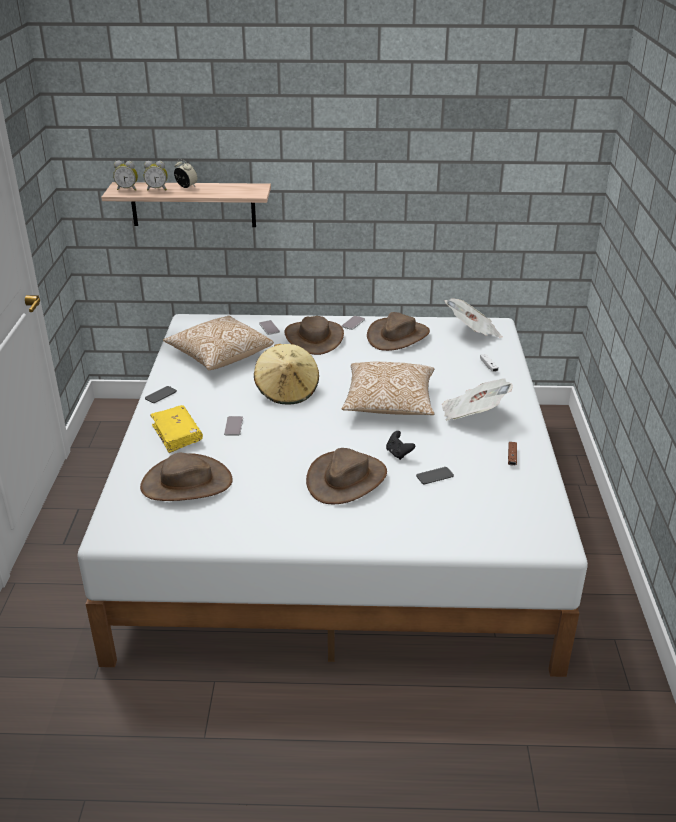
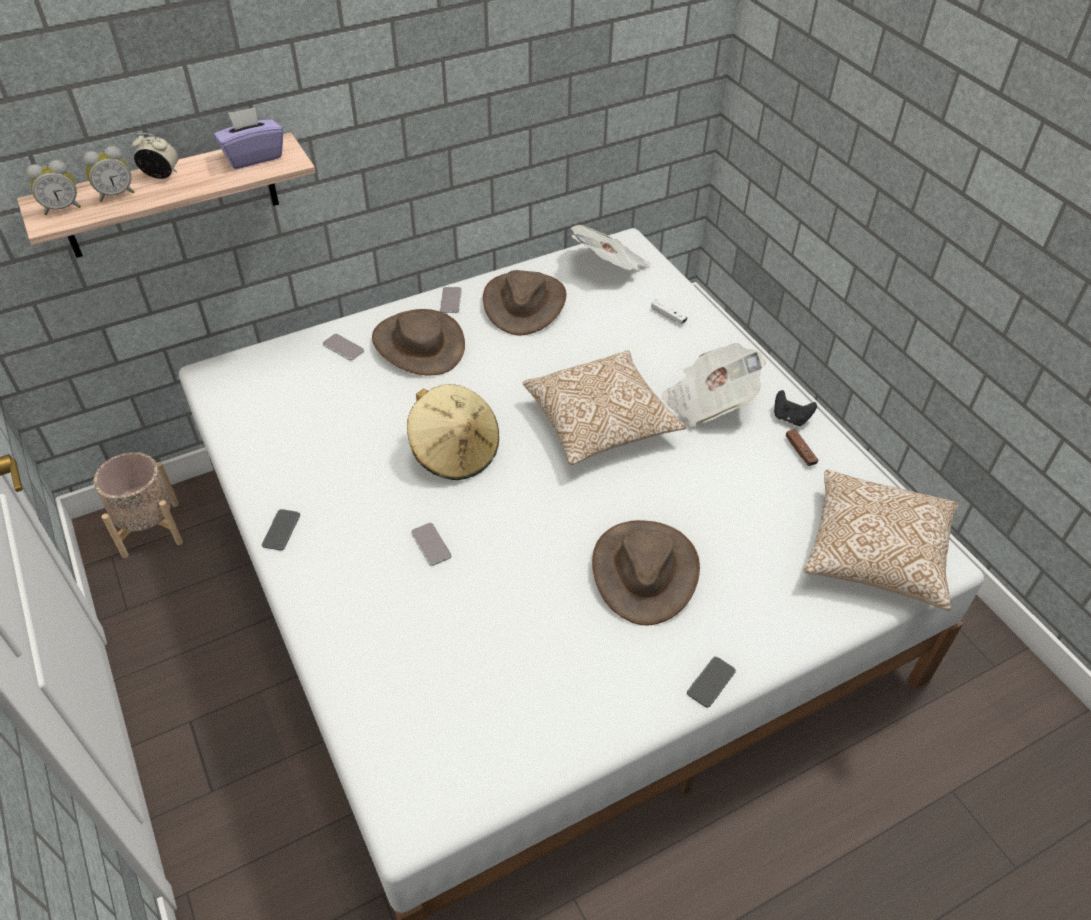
camera: 30 degrees left, 15 degrees up
(130, 416) = (151, 529): none -> beige planter
(177, 434) = (363, 593): yellow book -> none
(186, 483) = (446, 676): brown hat -> none
(220, 355) = (311, 423): pillow -> pillow (876, 553)
(239, 188) = (253, 157): none -> purple tissue box
(398, 453) = (673, 501): black game controller -> black game controller (790, 418)
(434, 476) = (741, 519): phone -> phone (711, 682)

